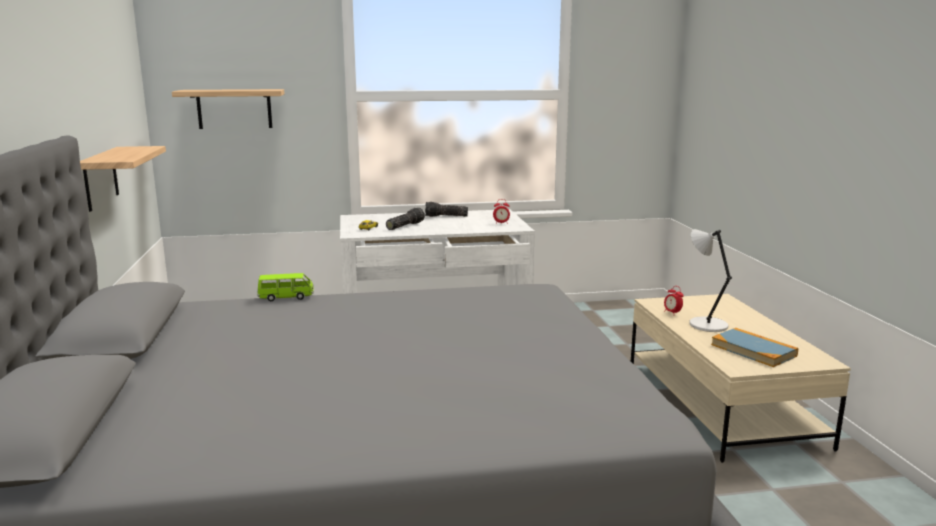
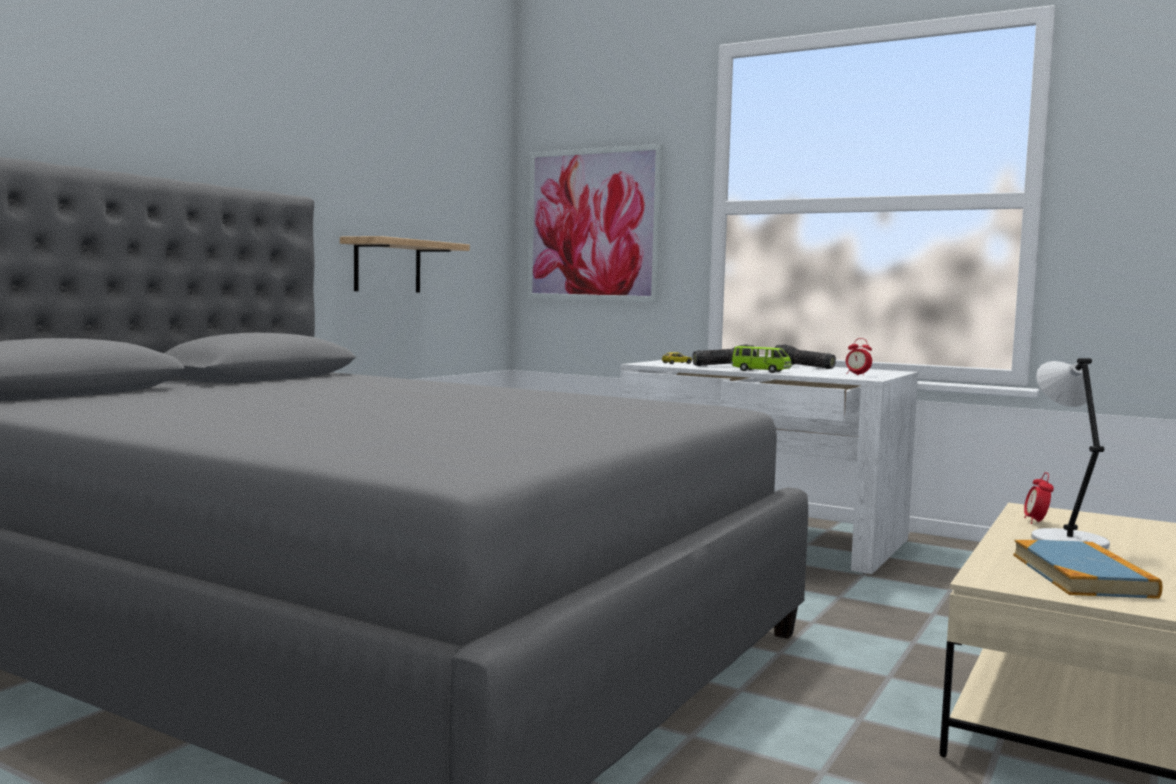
camera: 40 degrees right, 10 degrees down
(234, 109) = (592, 225): shelf -> picture
(286, 297) = (444, 381): green toy car -> green toy car (761, 371)

